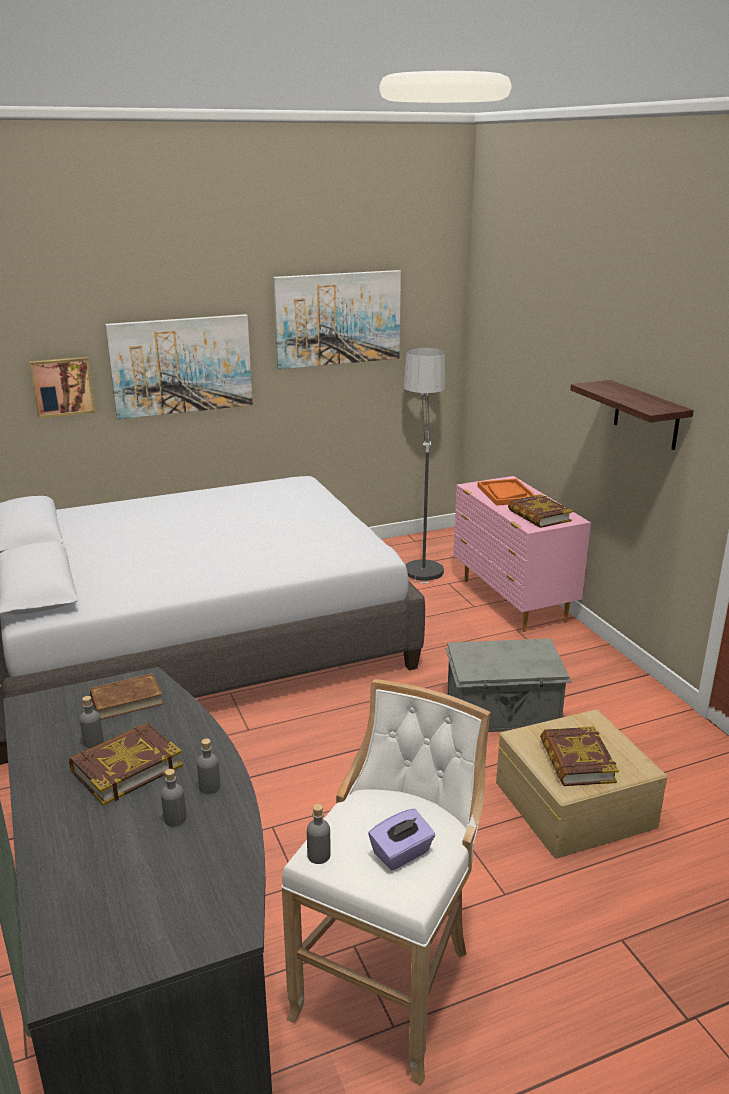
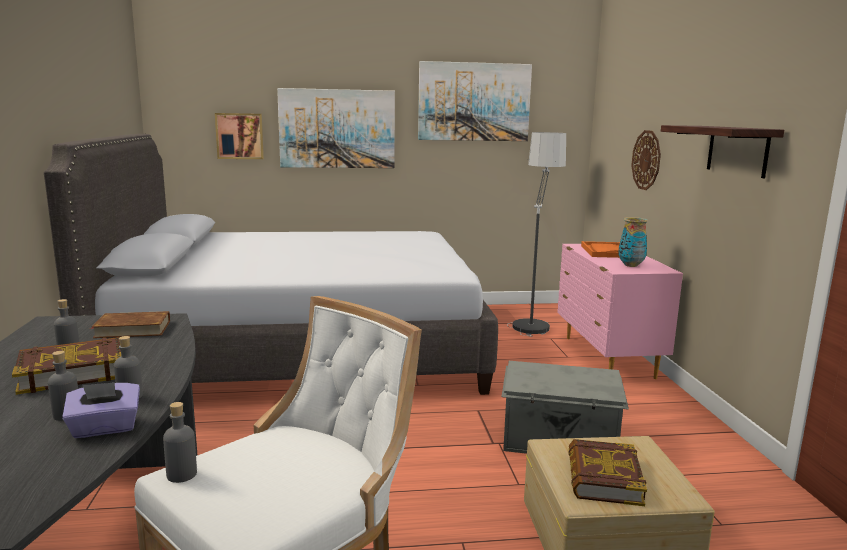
camera: 15 degrees right, 10 degrees down
(401, 854) = (277, 490): purple tissue box -> purple tissue box (105, 428)
(539, 516) = (630, 265): book -> vase
(542, 394) = (646, 160): none -> wall clock

